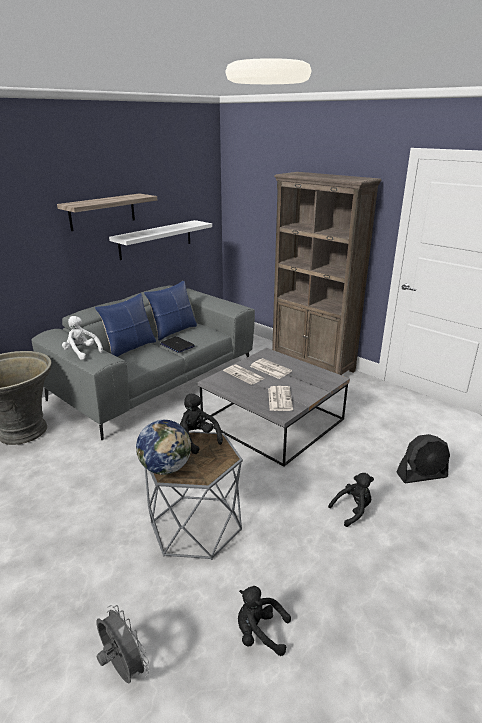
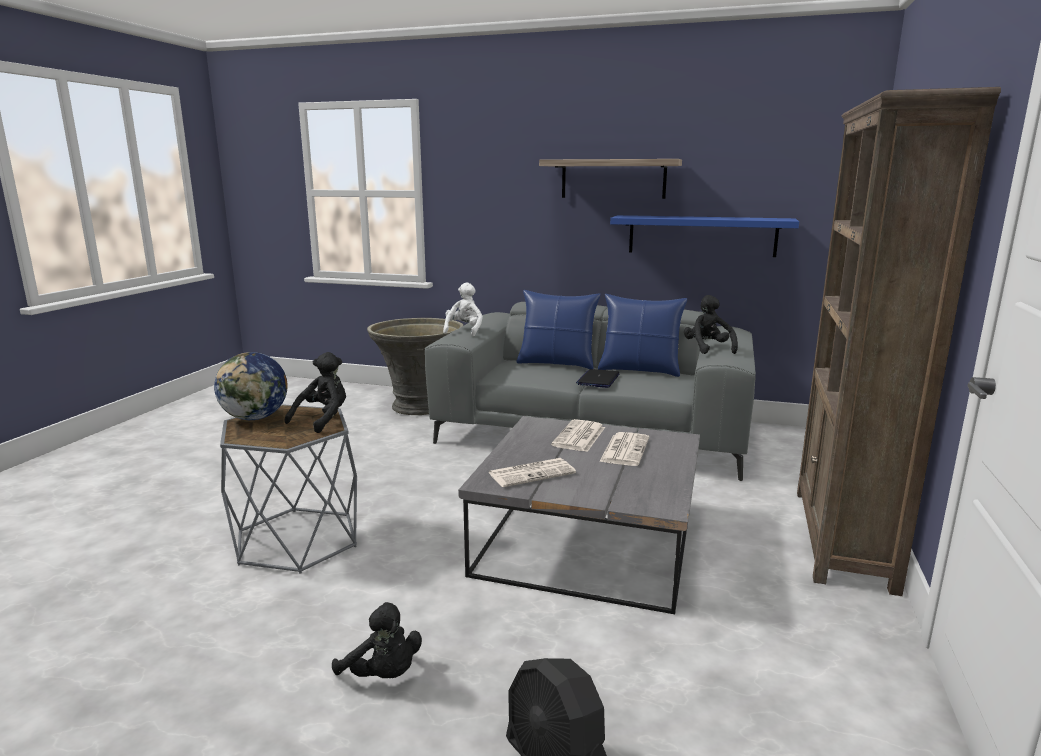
camera: 65 degrees right, 10 degrees down
(123, 668) = (79, 554): grey fan -> none
(156, 239) = (701, 235): white shelf -> blue shelf
(260, 633) = (109, 631): black plush toy -> black plush toy (708, 349)

